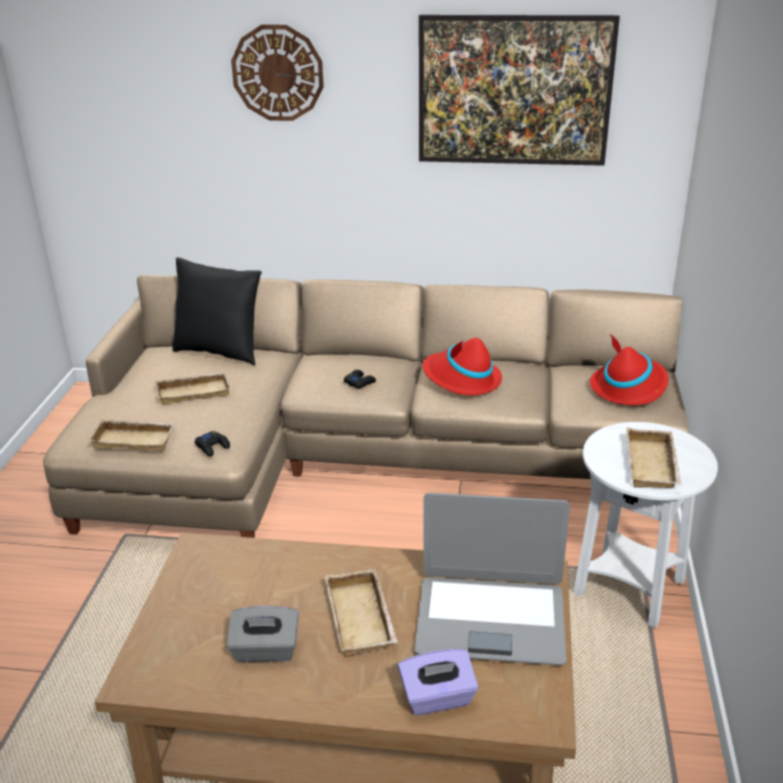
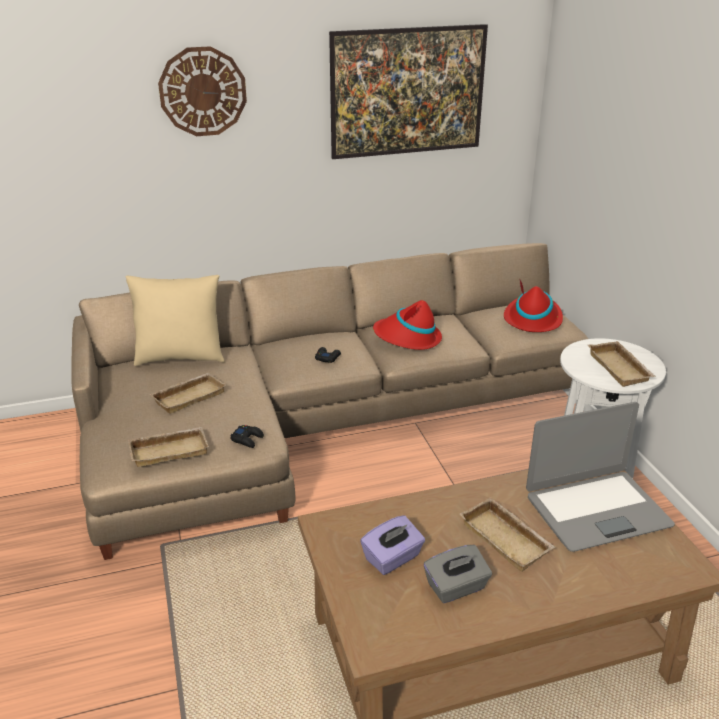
camera: 25 degrees left, 0 degrees up
(220, 352) = (180, 357): black pillow -> beige pillow
(437, 698) = (612, 579): purple tissue box -> purple tissue box (392, 558)

